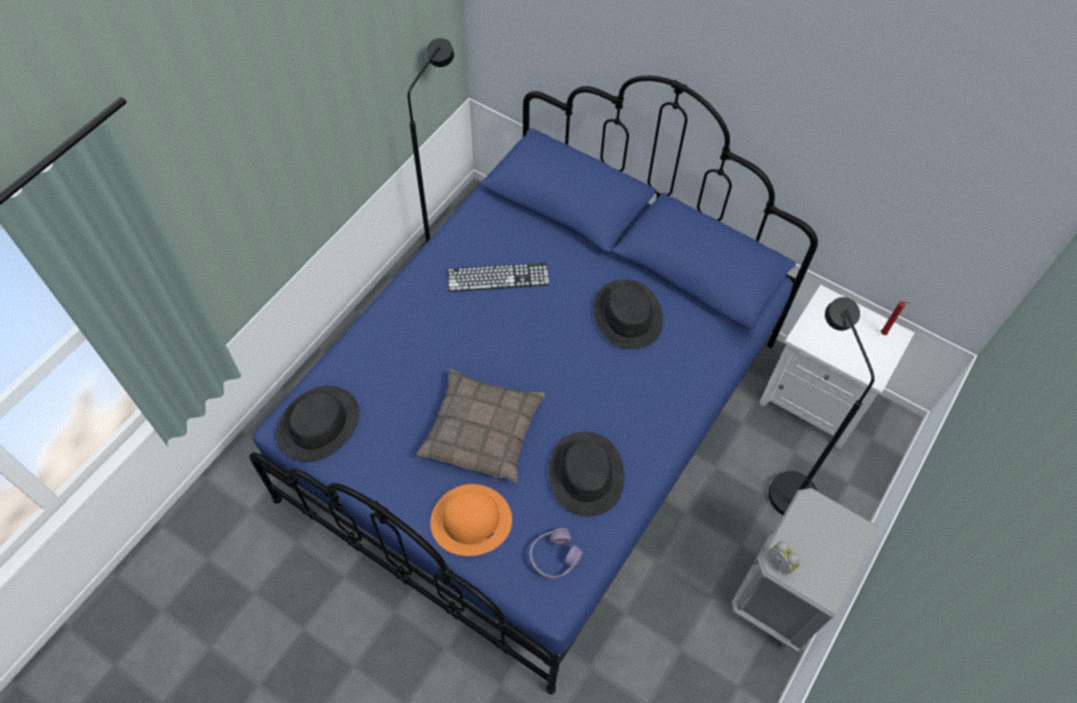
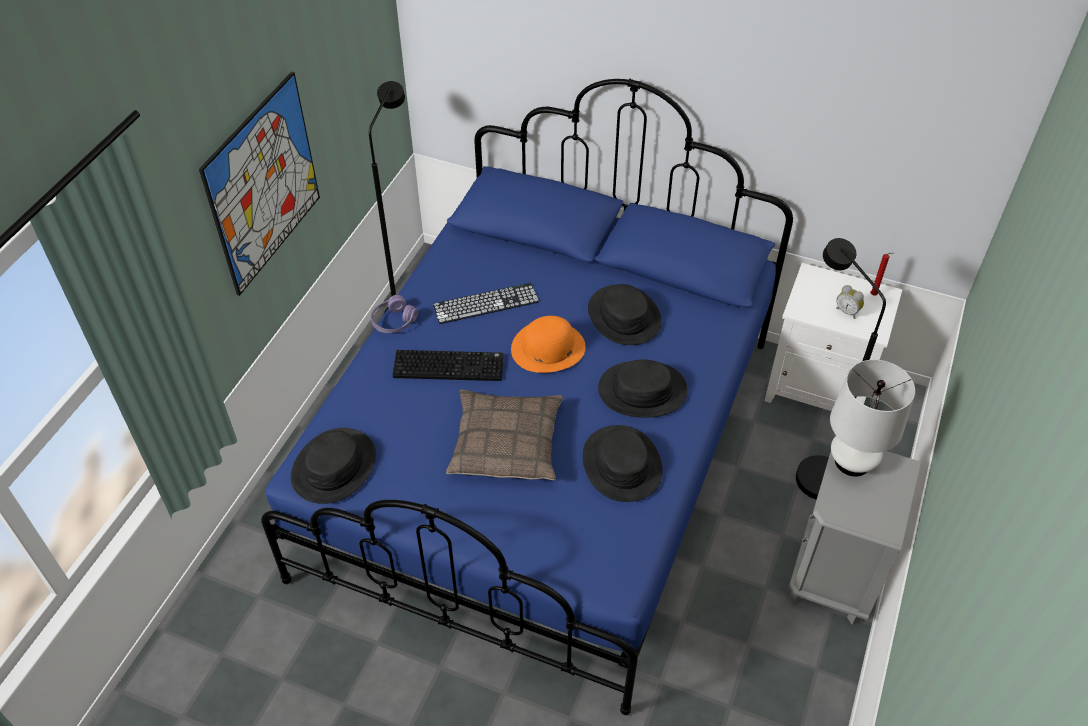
camera: 10 degrees left, 10 degrees down
(288, 142) = (263, 184): none -> picture
(449, 338) = (450, 365): none -> keyboard
(471, 521) = (516, 528): orange hat -> orange hat (548, 348)
(554, 557) = (610, 546): purple headphones -> purple headphones (394, 321)
(625, 399) = (642, 390): none -> black hat
(781, 562) = (836, 509): alarm clock -> alarm clock (847, 311)
(811, 515) = (852, 462): none -> white table lamp

